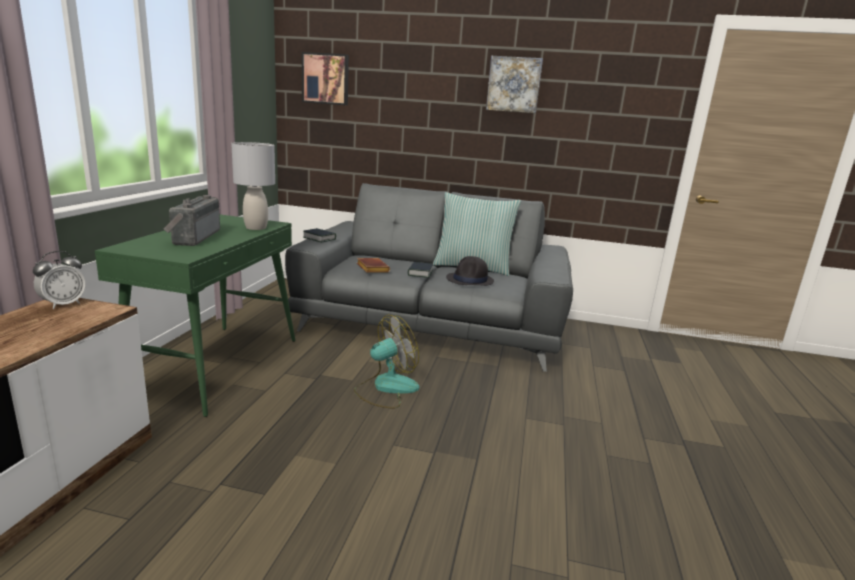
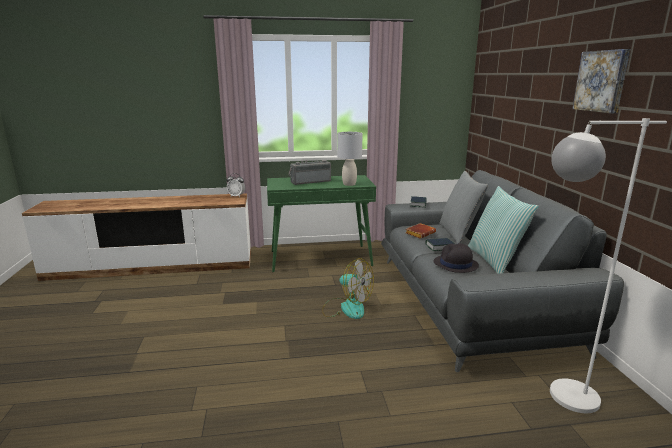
camera: 70 degrees right, 0 degrees up
(326, 79) = (492, 83): picture -> none
(392, 258) = (458, 234): none -> grey pillow
(591, 348) = (558, 397): none -> white floor lamp

